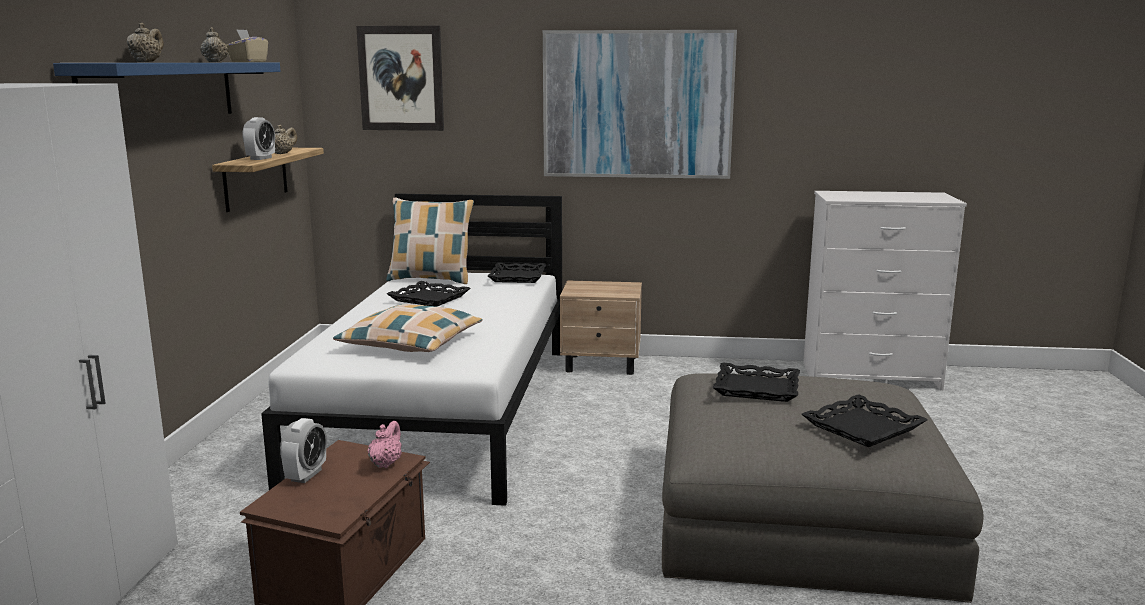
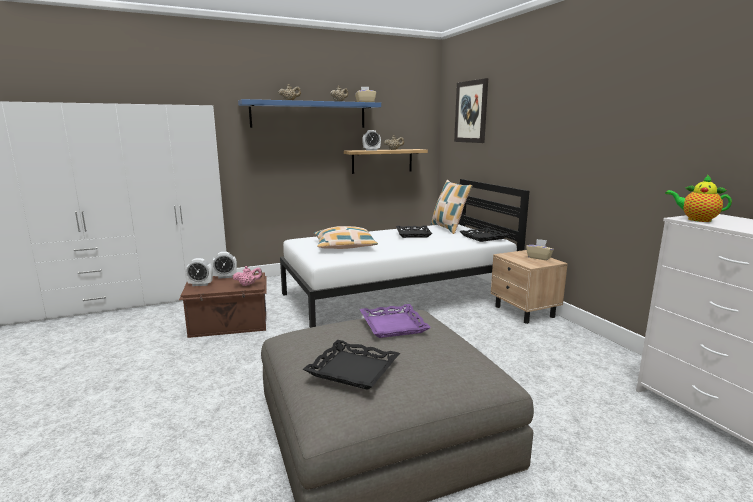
camera: 60 degrees right, 0 degrees up
(311, 504) = (200, 284): none -> alarm clock
(606, 285) = (539, 257): none -> beige tissue box
(637, 104) = (580, 126): picture -> none
(756, 389) = (392, 325): black tray -> purple tray
(844, 198) = (696, 219): none -> teapot

